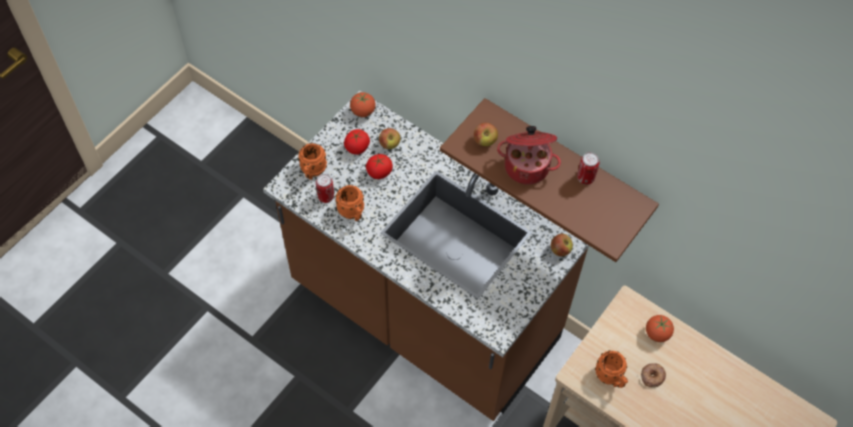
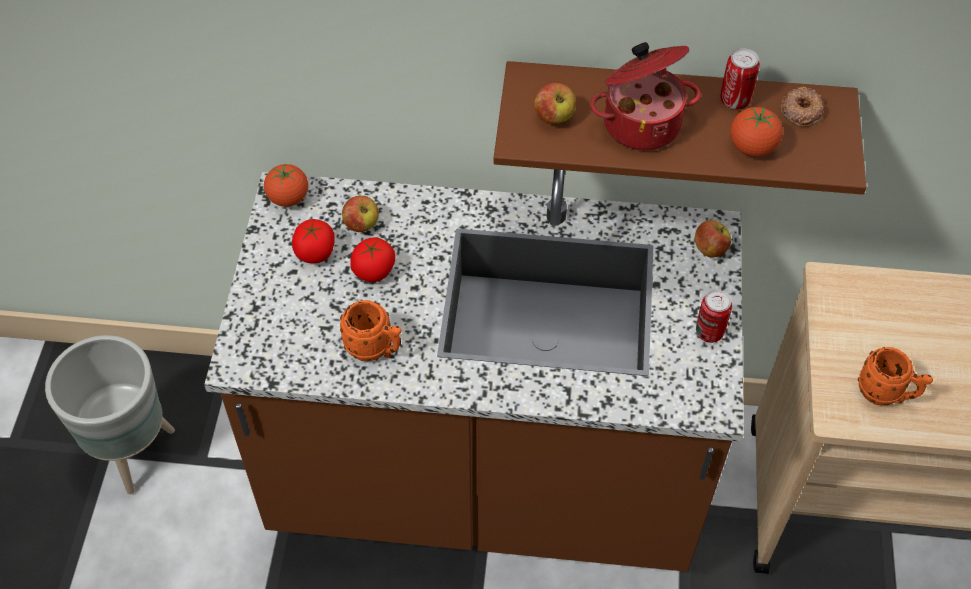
camera: 30 degrees left, 5 degrees down
(256, 202) = (134, 453): none -> grey planter
(312, 172) = (269, 320): orange mug -> none
(326, 197) = (315, 346): can -> can (709, 332)
(652, 376) = (935, 361): donut -> donut (801, 110)
(657, 333) = (896, 302): tomato -> tomato (752, 147)

